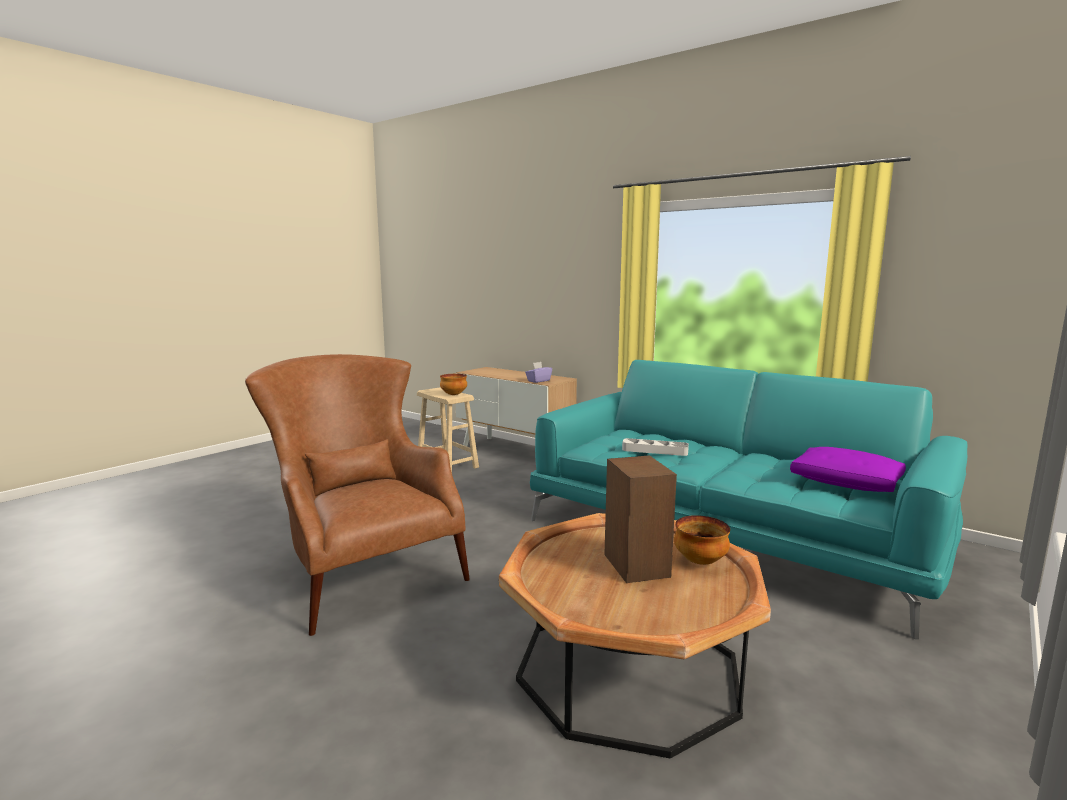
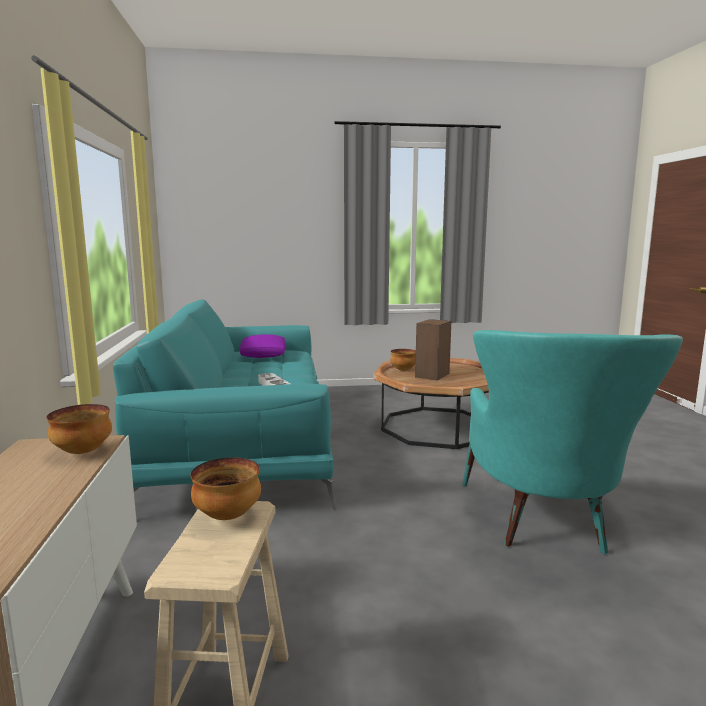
camera: 135 degrees left, 0 degrees up
(361, 569) = (547, 527): brown armchair -> turquoise armchair
(538, 381) = (84, 451): purple tissue box -> bowl

